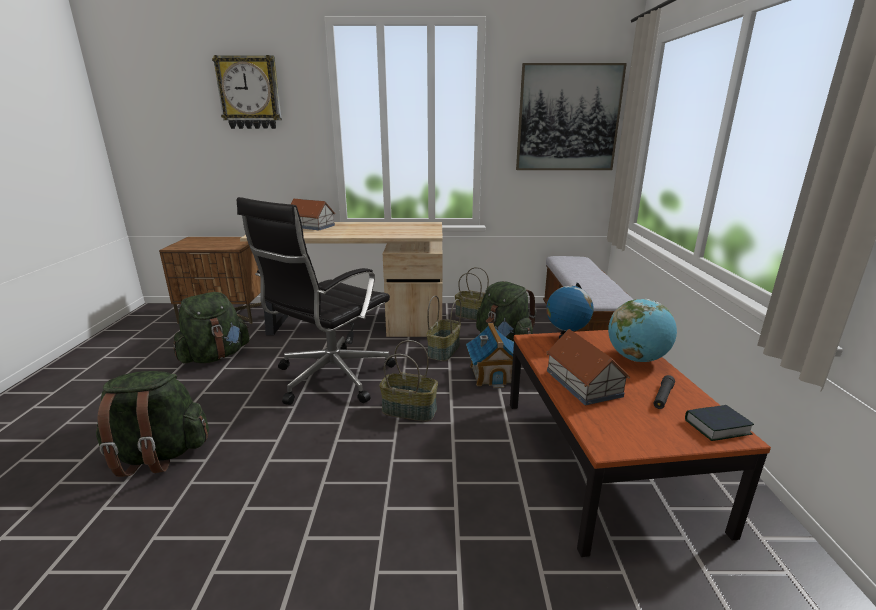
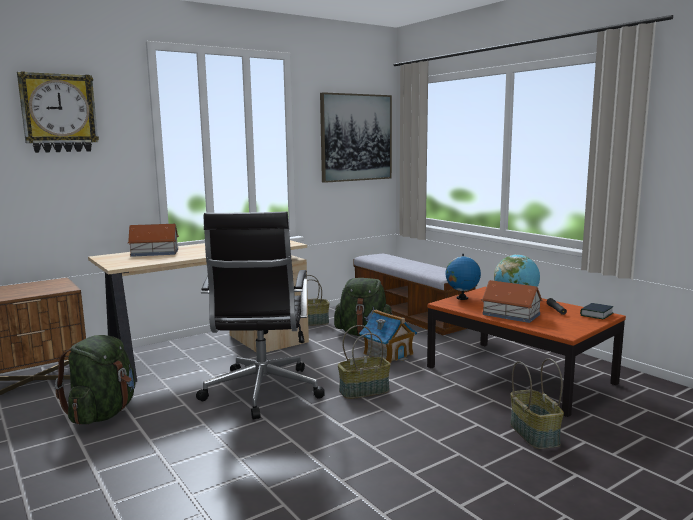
camera: 35 degrees left, 10 degrees down
(158, 455) = (198, 487): green backpack -> none
(444, 351) = (327, 350): basket -> basket (535, 434)

